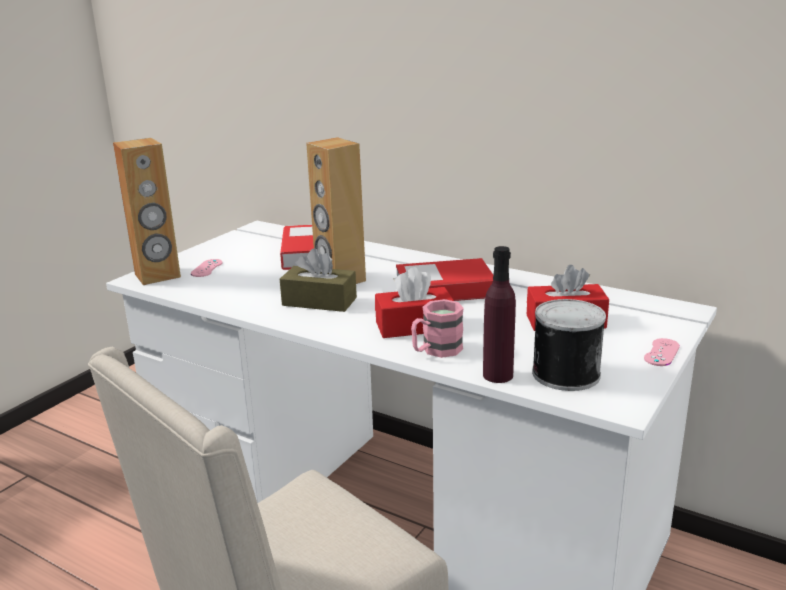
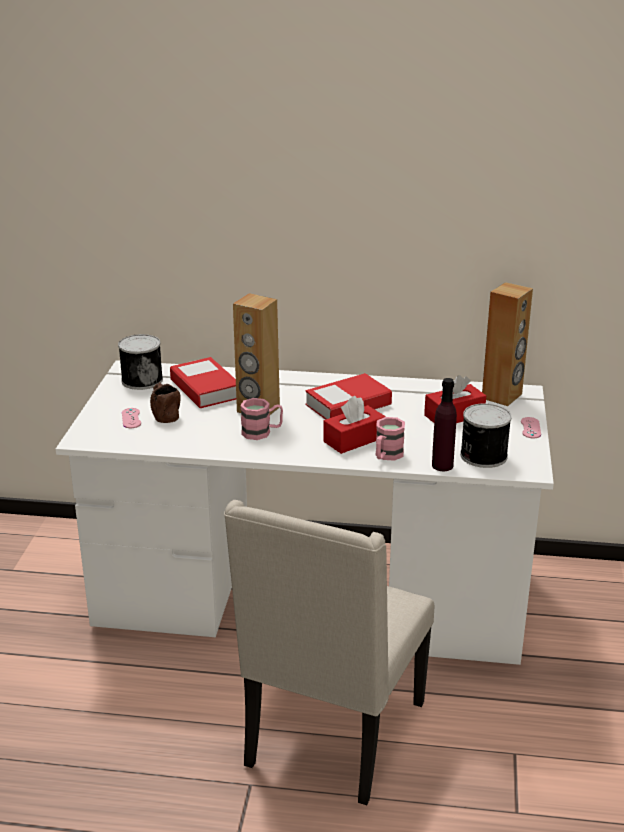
camera: 25 degrees left, 5 degrees up
(157, 276) = (96, 433): brown speaker -> brown speaker (502, 396)
(241, 269) = (163, 414): none -> brown mug
(259, 238) = (142, 380): none -> can
(319, 301) = (262, 432): brown tissue box -> pink mug

